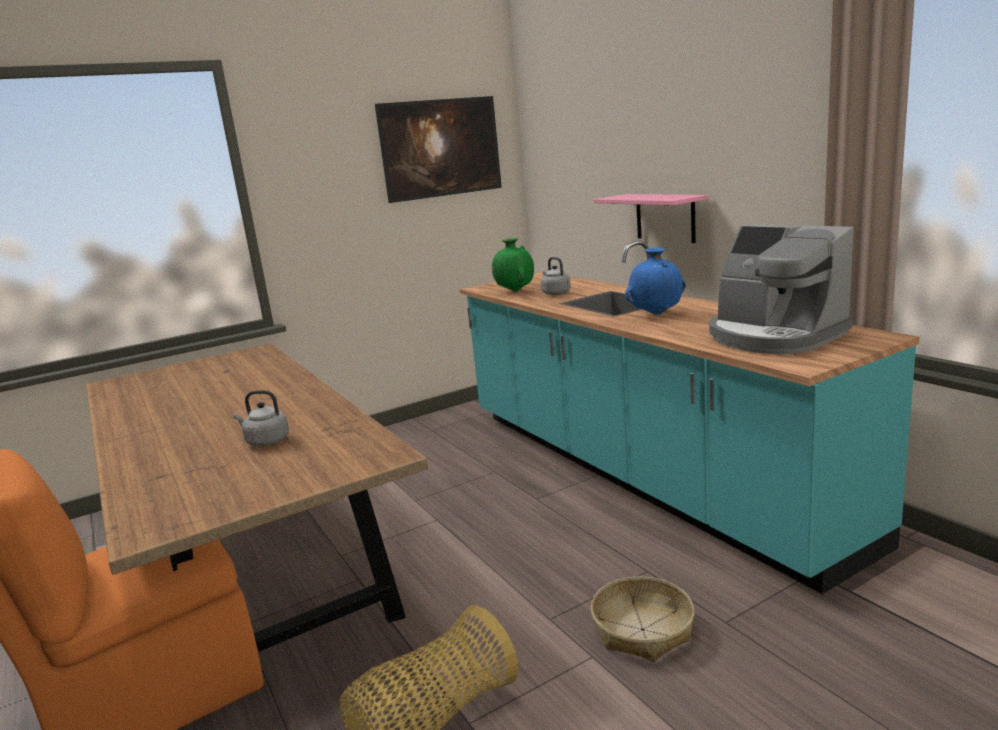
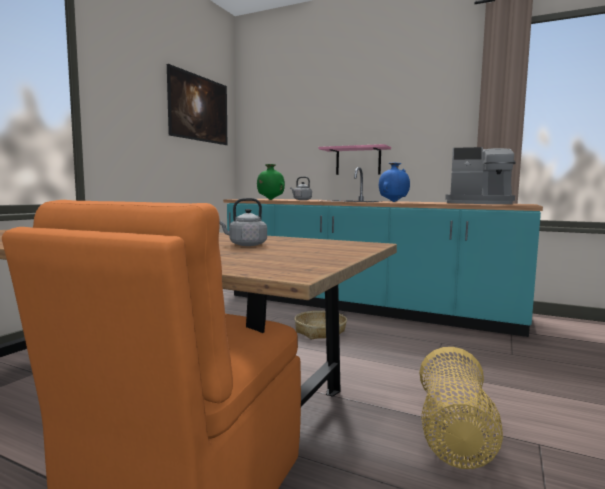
camera: 35 degrees left, 10 degrees down
(643, 629) = (483, 365): basket -> basket (320, 332)

